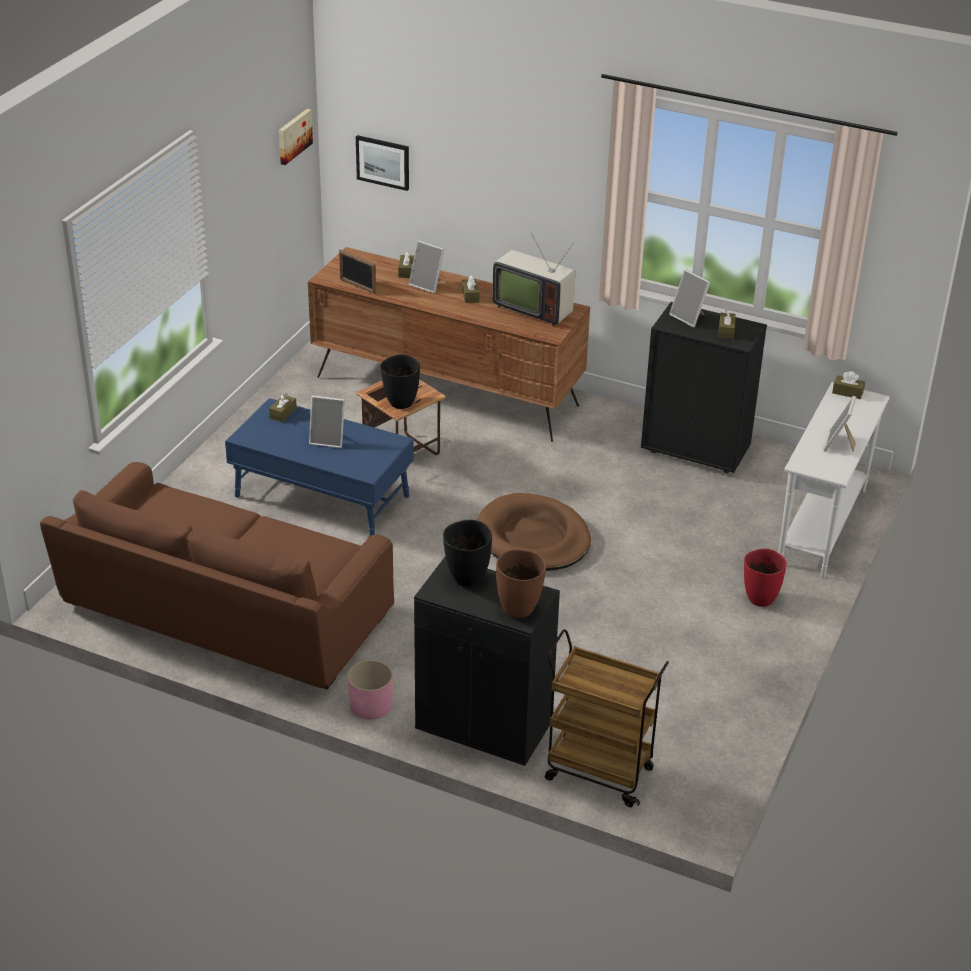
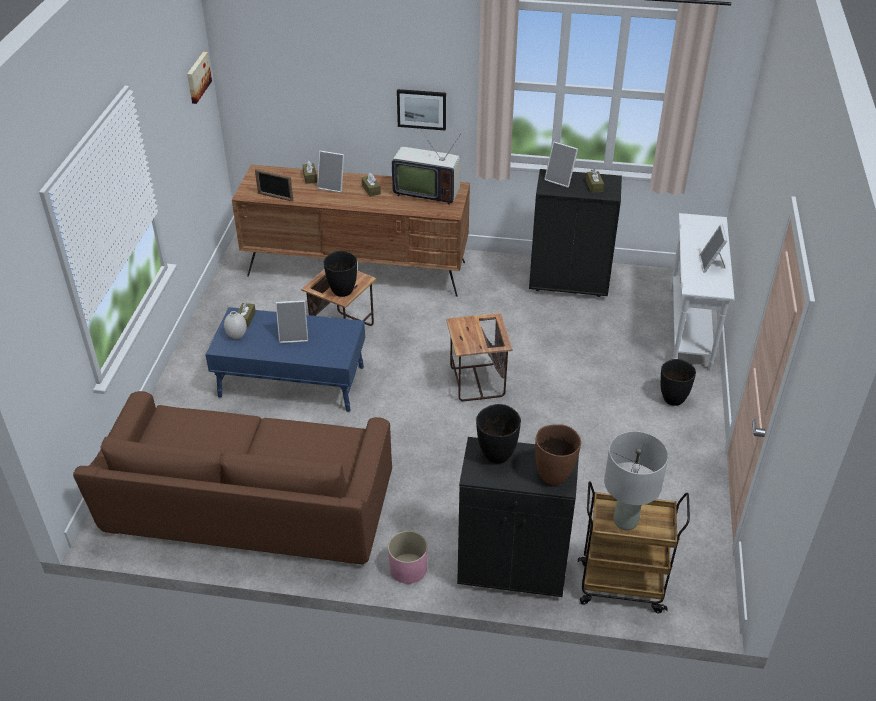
camera: 15 degrees left, 5 degrees up
(266, 429) = (237, 336): none -> white vase
(383, 162) = (274, 88): picture -> picture (421, 109)
(533, 538) = (477, 383): brown dog bed -> side table
(596, 682) = (625, 521): none -> grey table lamp
(760, 598) = (672, 399): red vase -> black vase
(847, 392) = (695, 219): brown tissue box -> none

